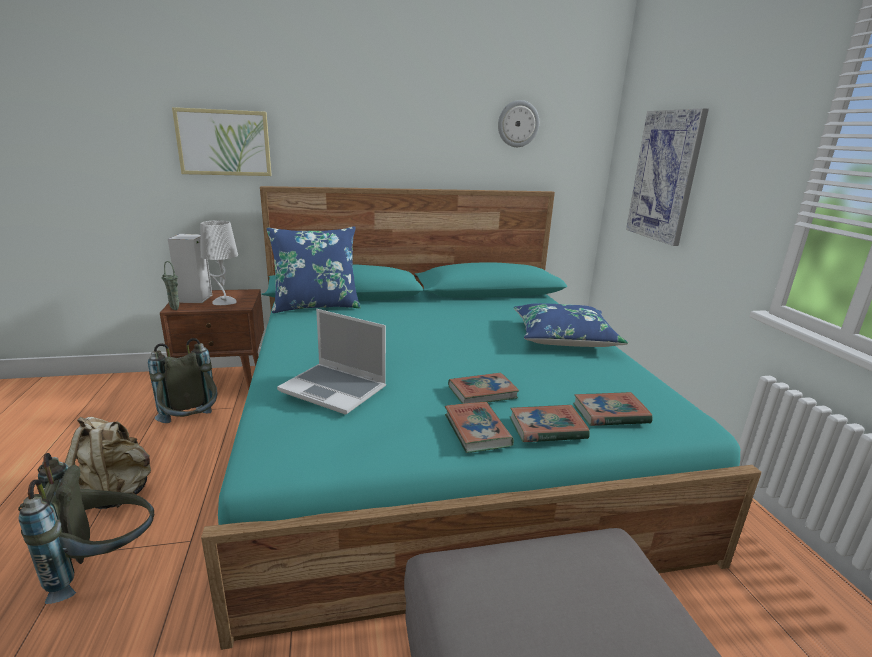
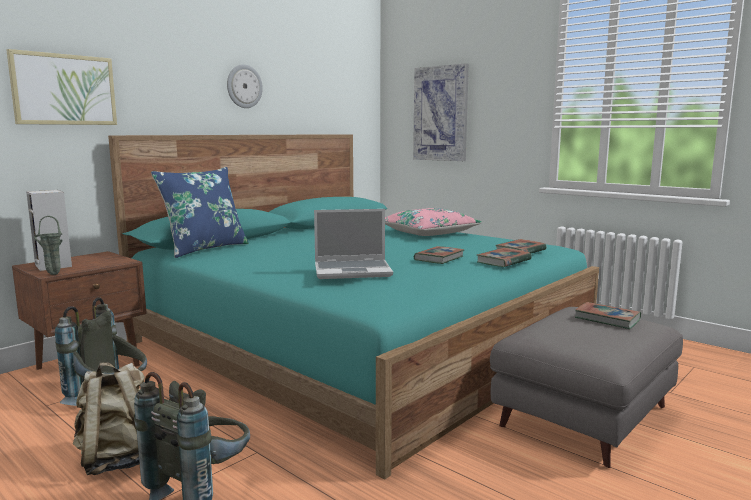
camera: 35 degrees left, 10 degrees down
(224, 302) = (95, 262): grey table lamp -> none
(477, 430) = (471, 269): book -> book (607, 319)
(518, 124) = (318, 78): wall clock -> wall clock (244, 86)
(563, 337) = (428, 233): blue pillow -> pink pillow

